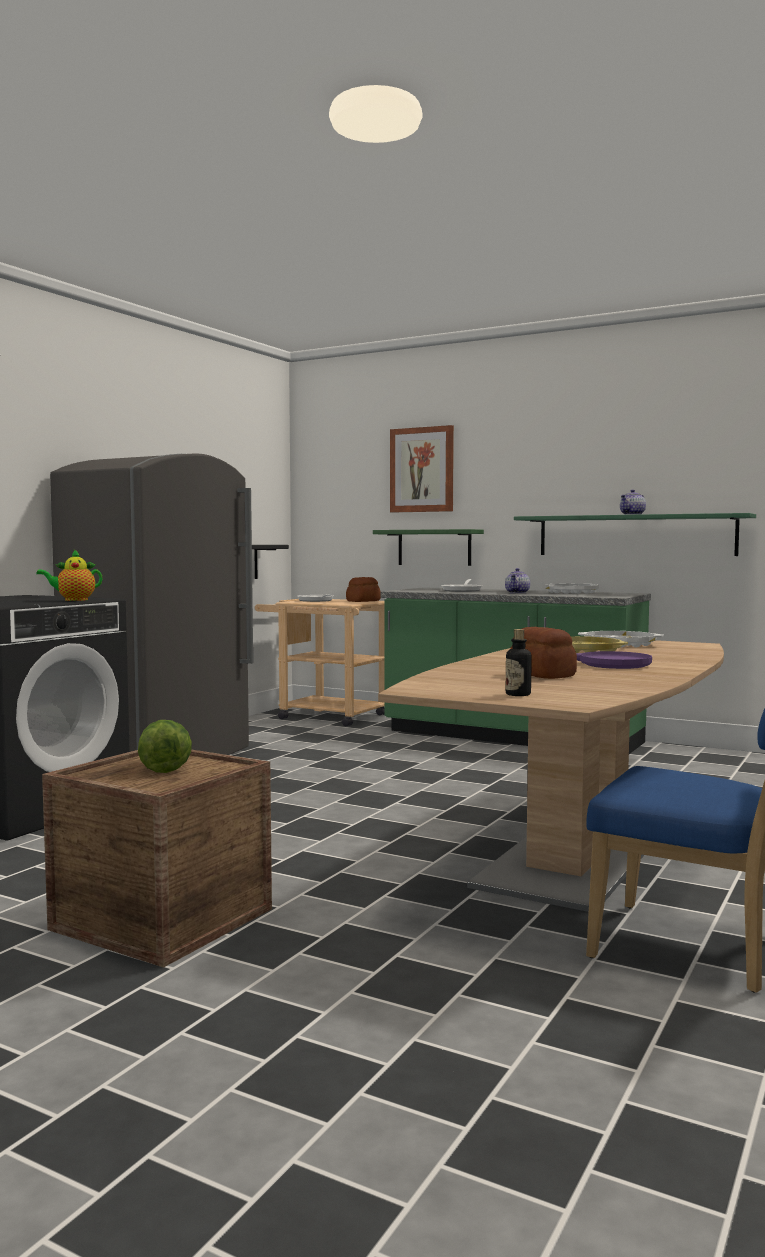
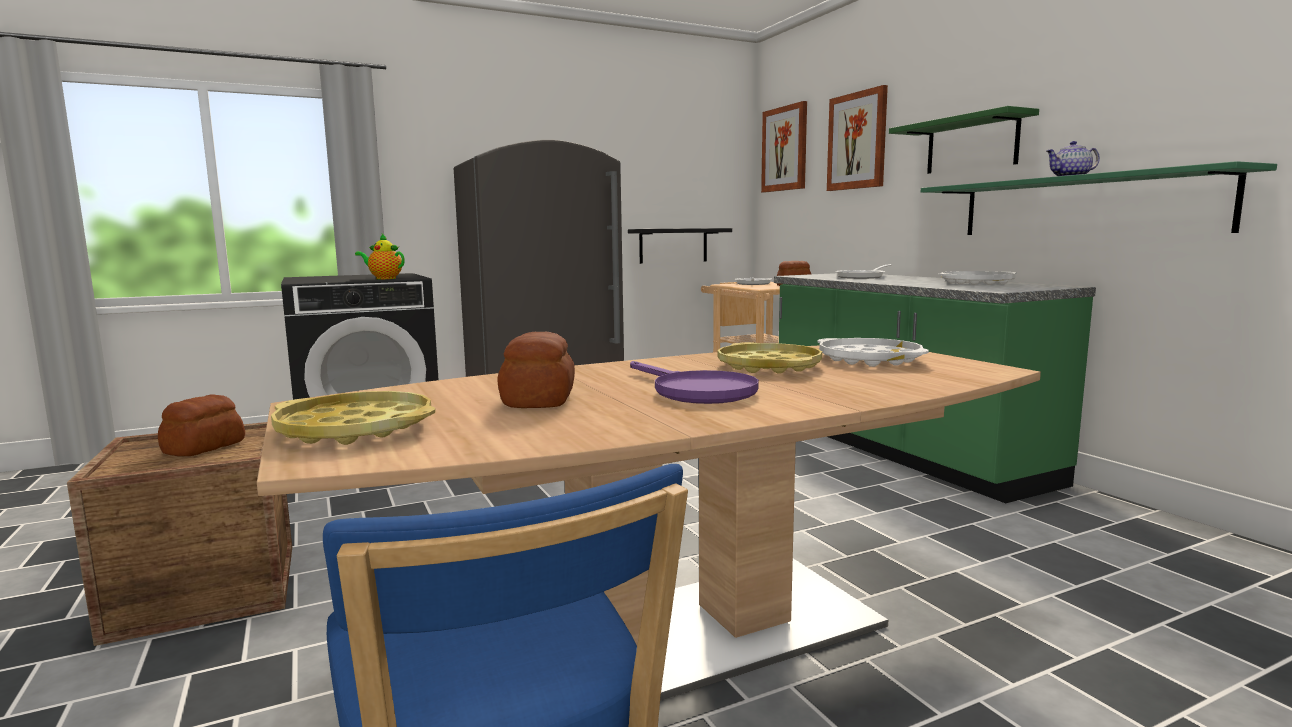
camera: 35 degrees right, 5 degrees up
(164, 768) = (202, 448): lettuce -> bread
(331, 469) = (785, 149): none -> picture
(434, 547) = (864, 228): green shelf -> green shelf (971, 145)
(518, 593) = (903, 282): teapot -> none
(518, 694) = (355, 429): bottle -> yellow tray

